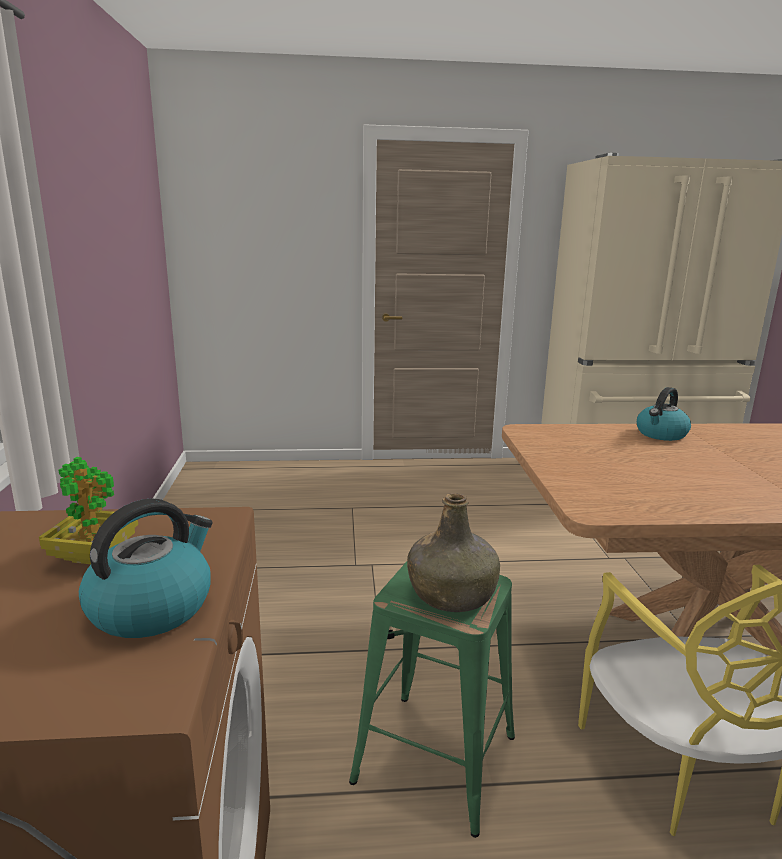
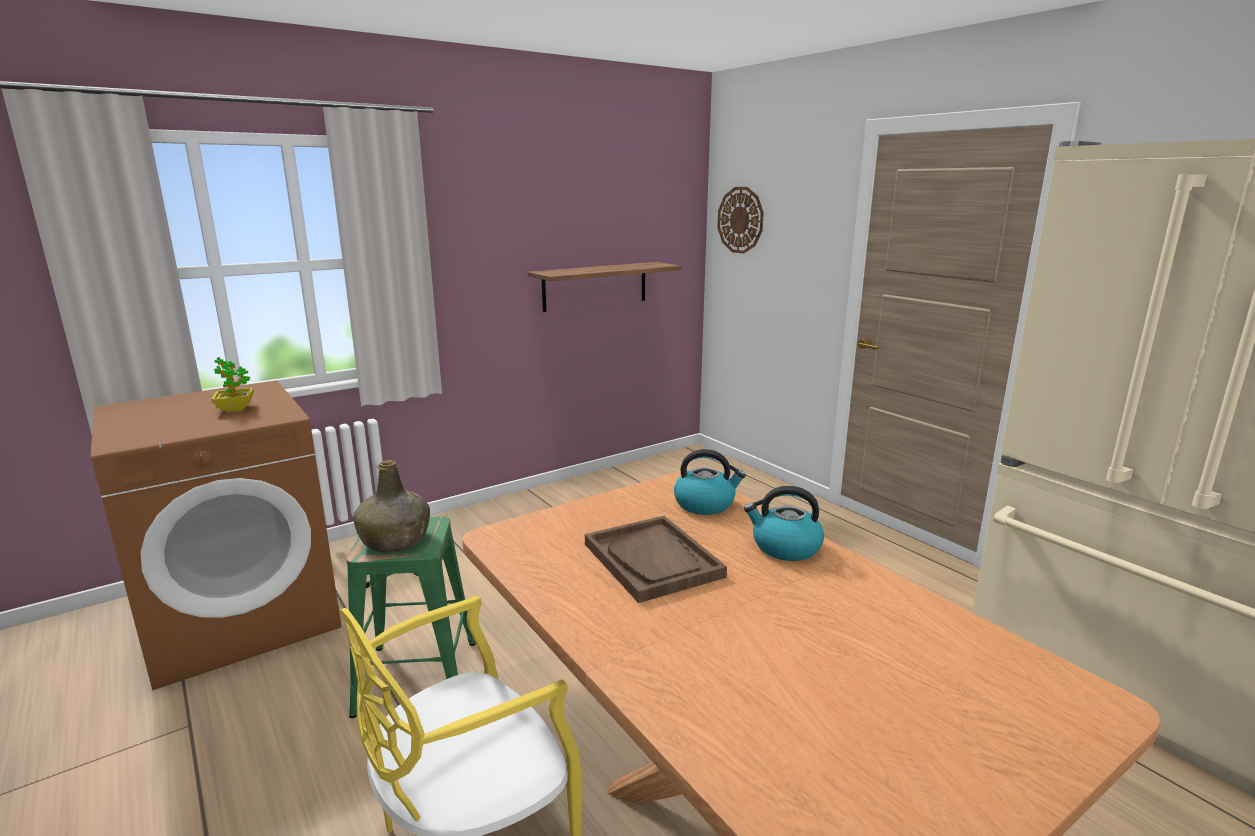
camera: 60 degrees right, 0 degrees up
(125, 295) = (595, 286): none -> shelf
(152, 607) = (187, 428): kettle -> kettle (705, 504)
(218, 215) = (740, 220): none -> wall clock
(667, 469) = (653, 560): none -> brown tray

